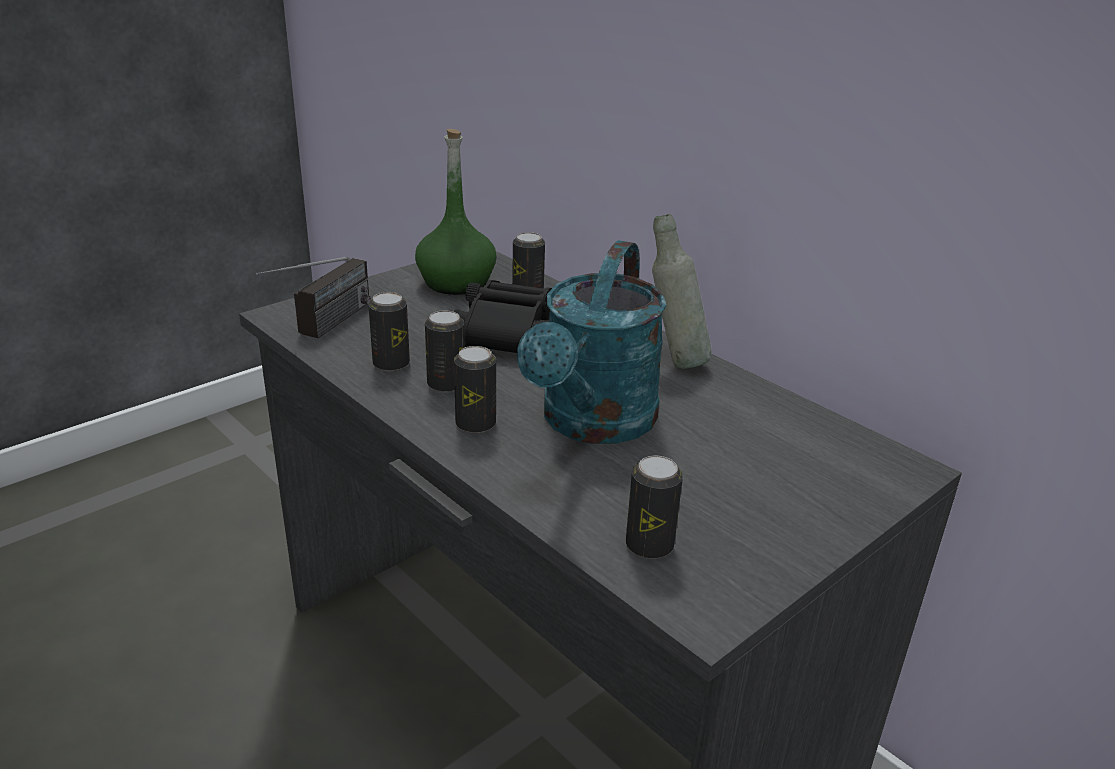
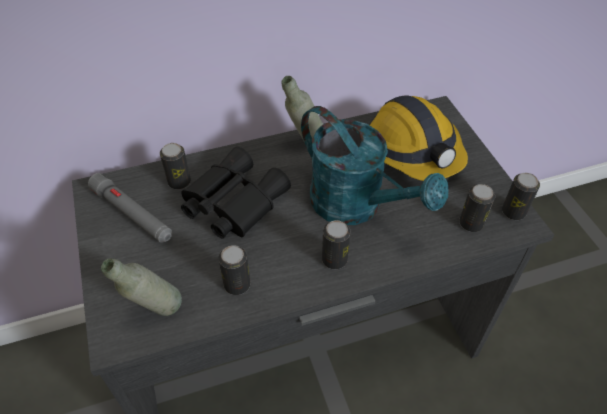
camera: 65 degrees left, 20 degrees up
(323, 328) = (157, 315): radio -> grey bottle
(446, 384) = (280, 261): can -> can (513, 212)
(456, 283) = (132, 214): green bottle -> grey flashlight
(765, 455) = (411, 151): none -> hard hat

